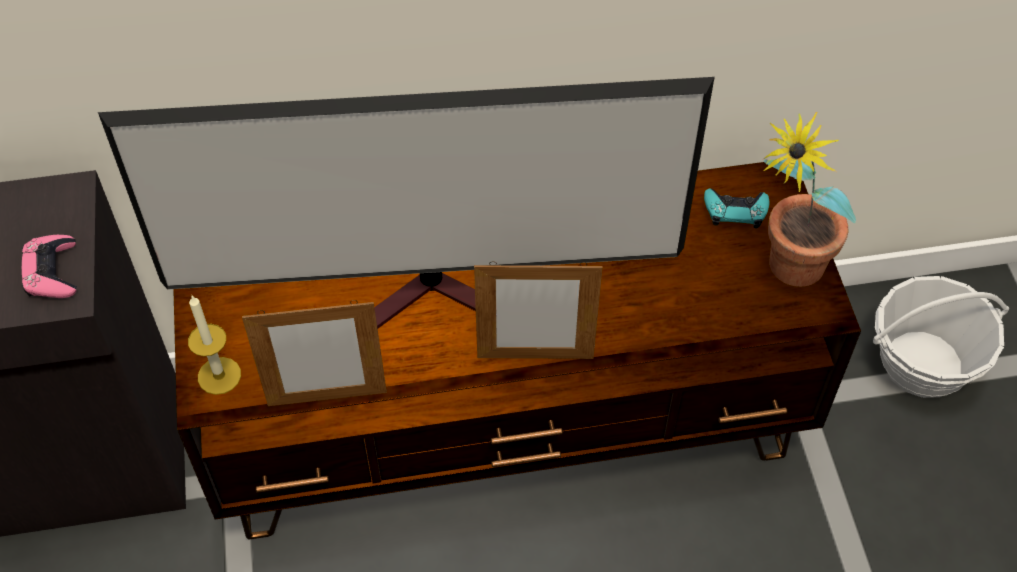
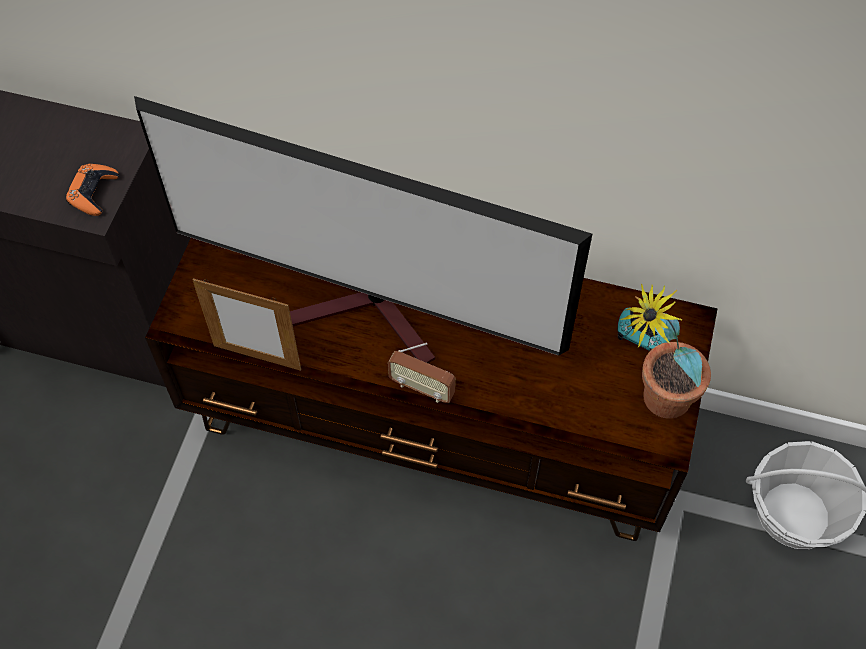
camera: 25 degrees right, 5 degrees up
(52, 272) = (93, 193): pink game controller -> orange game controller
(219, 375) = (192, 309): candle -> none
(535, 357) = (422, 388): picture frame -> radio

